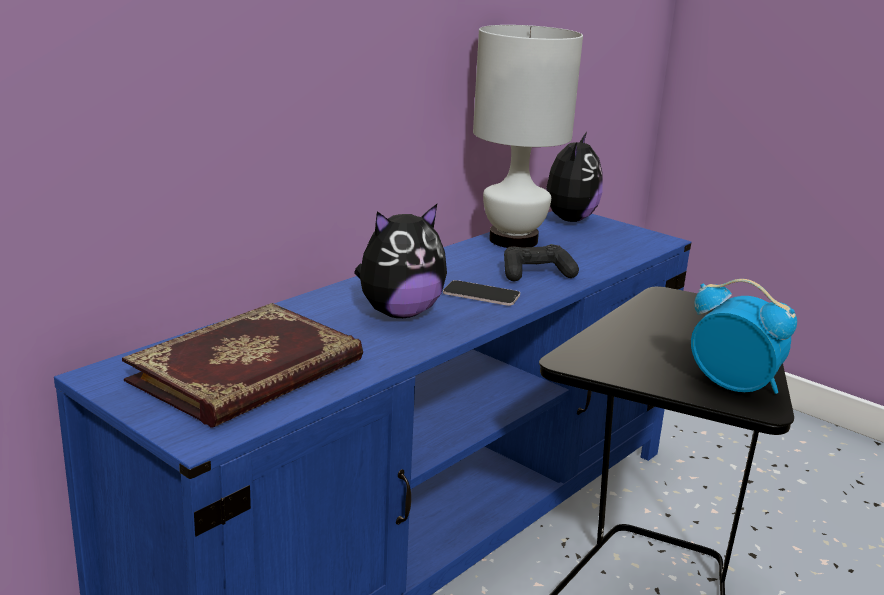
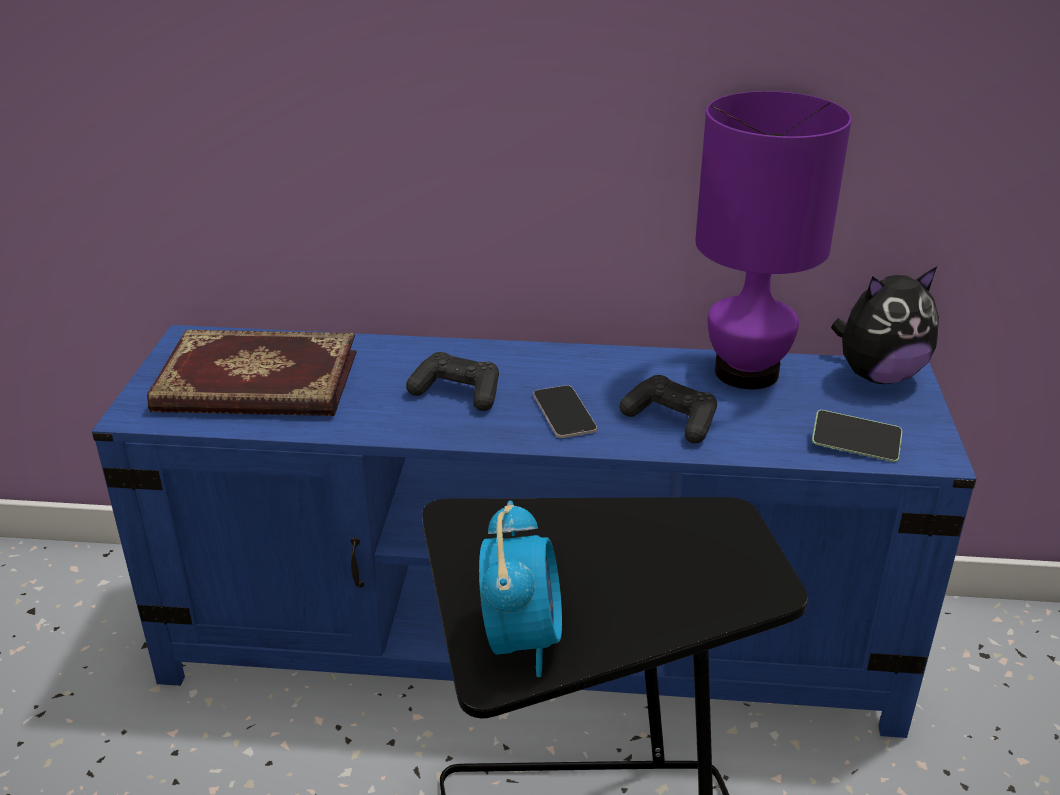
camera: 55 degrees right, 10 degrees up
(399, 313) = (457, 393): plush toy -> black game controller
(514, 240) = (748, 372): white table lamp -> purple table lamp
(629, 249) = (855, 446): none -> phone

